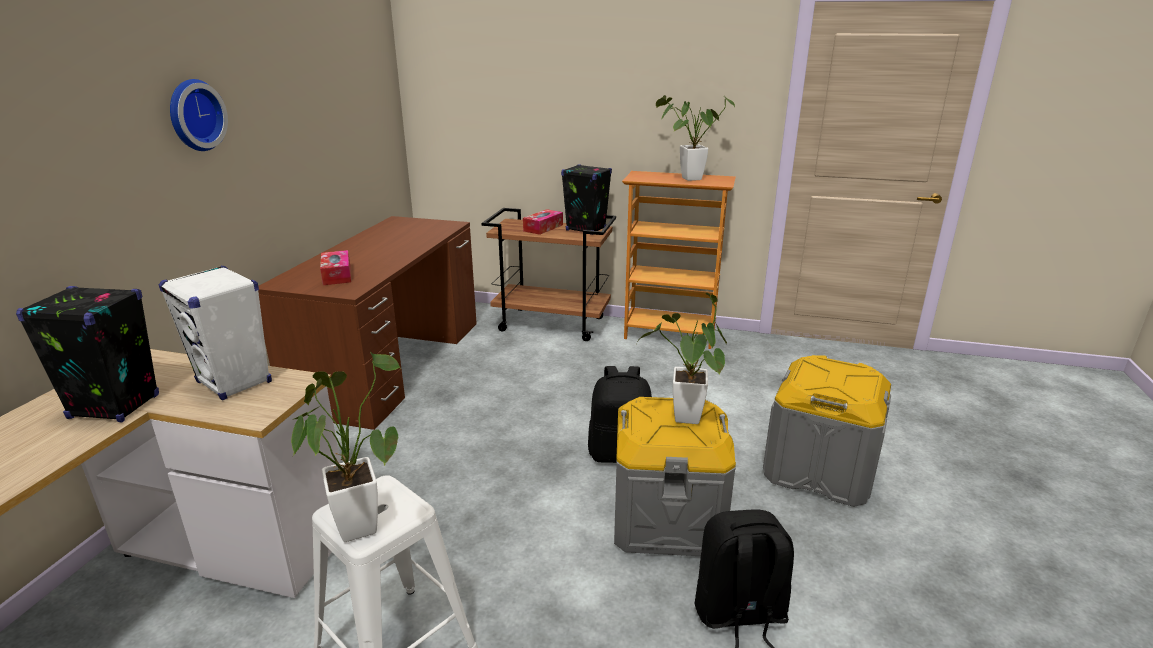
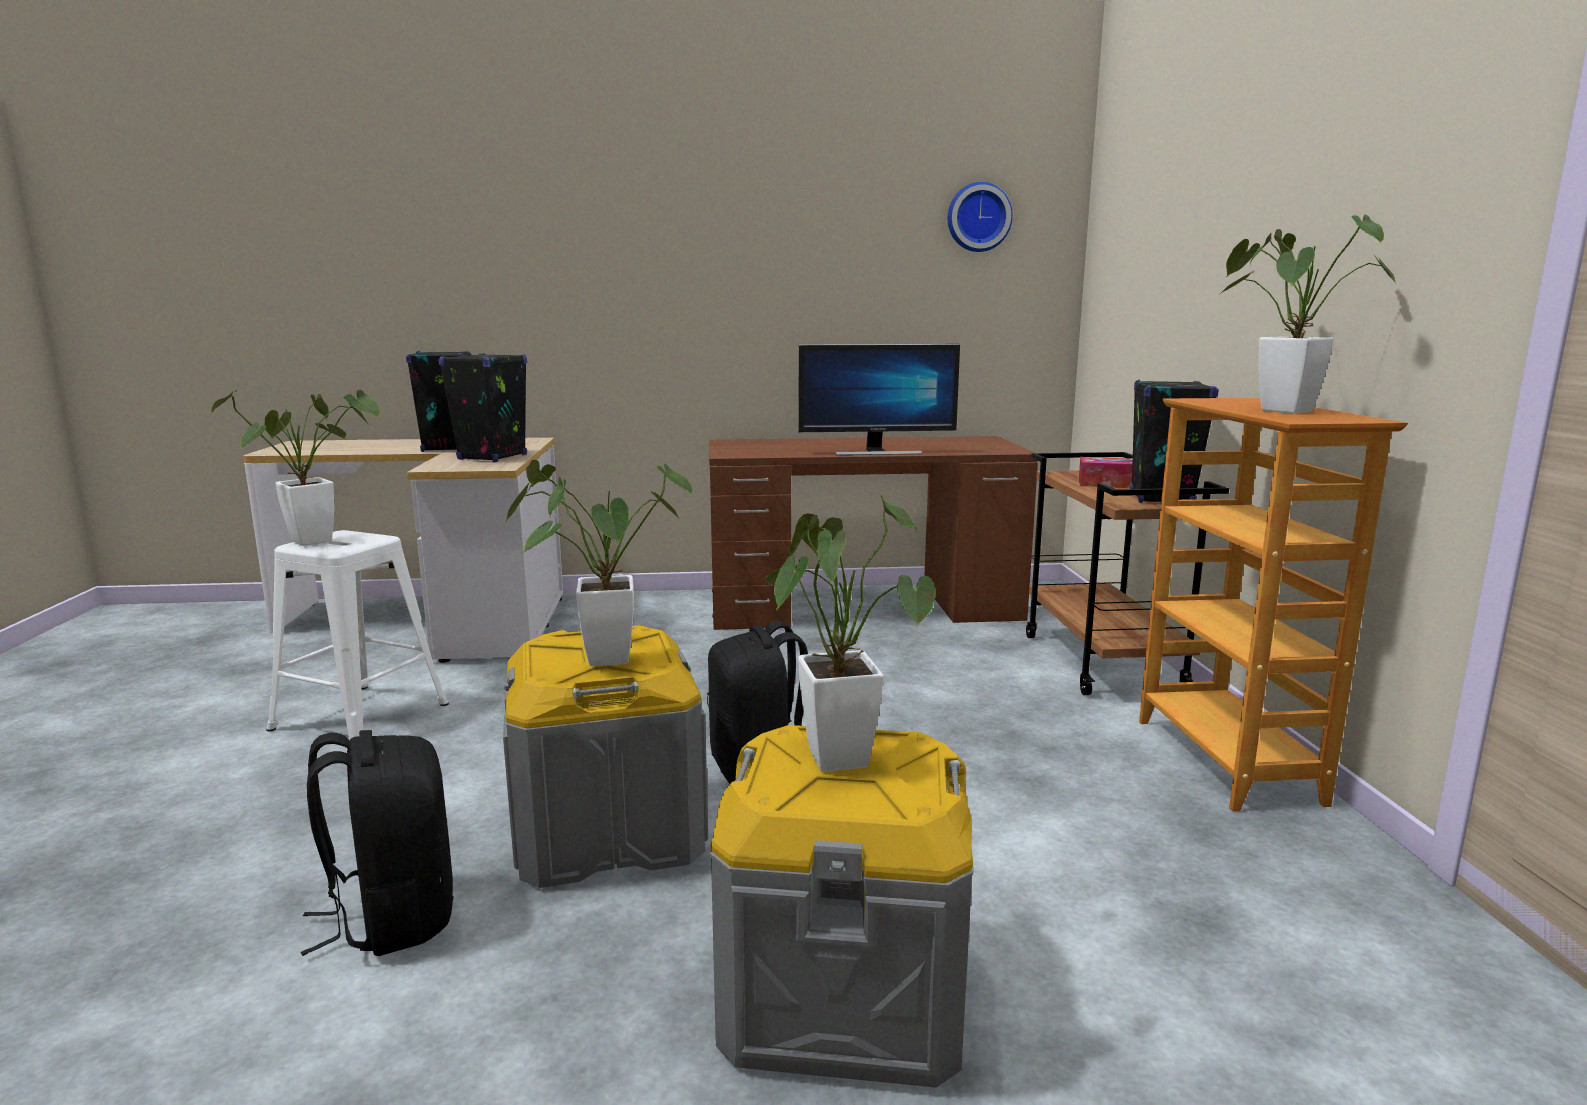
camera: 70 degrees right, 10 degrees down
(193, 115) = (685, 251): wall clock -> wall clock (978, 217)
(234, 382) = (492, 457): white speaker -> black speaker
(337, 275) = (770, 447): tissue box -> none
(407, 252) = (876, 452): none -> monitor
(821, 377) = (835, 752): none -> potted plant

